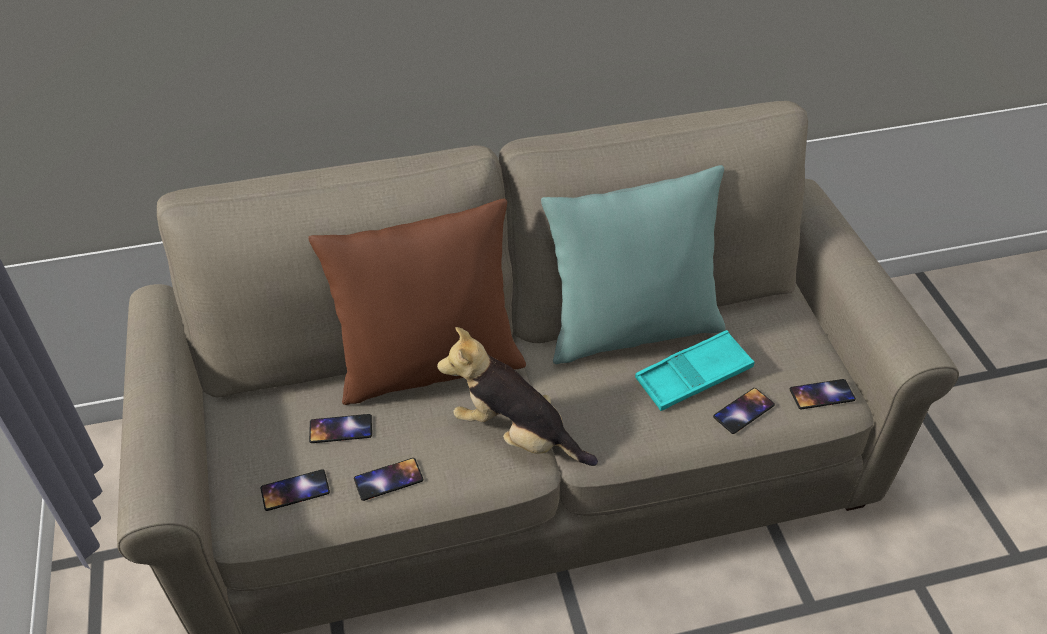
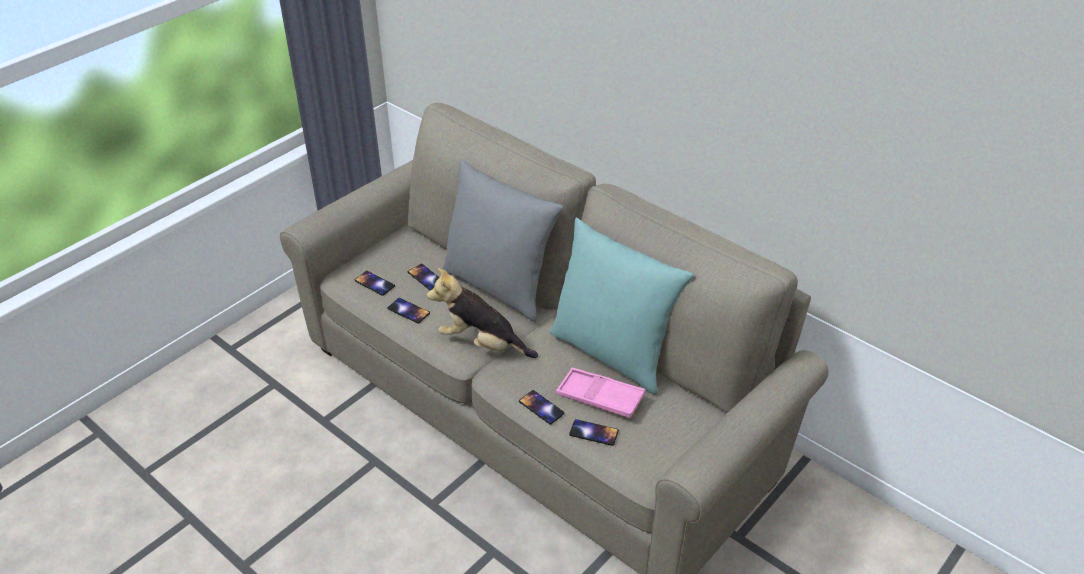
camera: 55 degrees right, 5 degrees down
(429, 366) = (499, 286): brown pillow -> grey pillow
(516, 435) = (482, 343): plush toy -> plush toy turned 60 degrees counterclockwise
(693, 376) = (600, 397): turquoise tray -> pink tray
(822, 395) = (647, 466): phone -> phone (541, 407)

